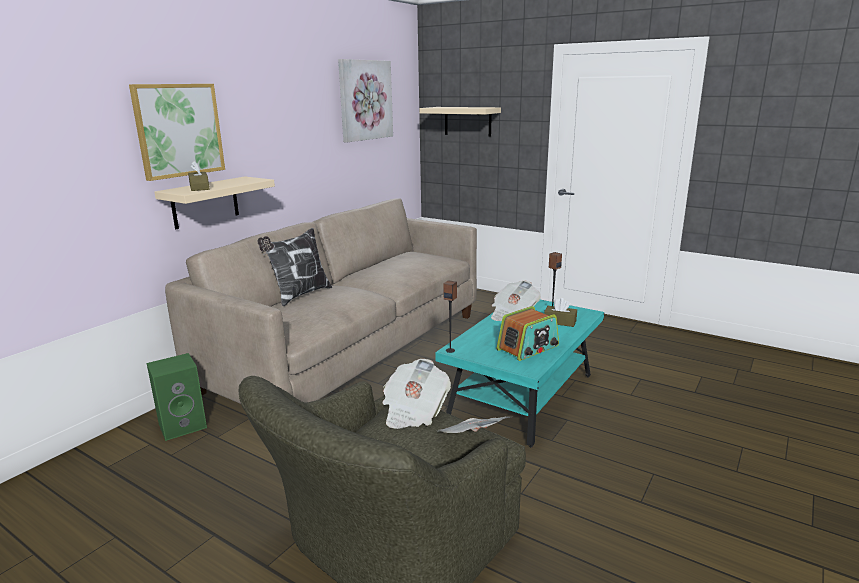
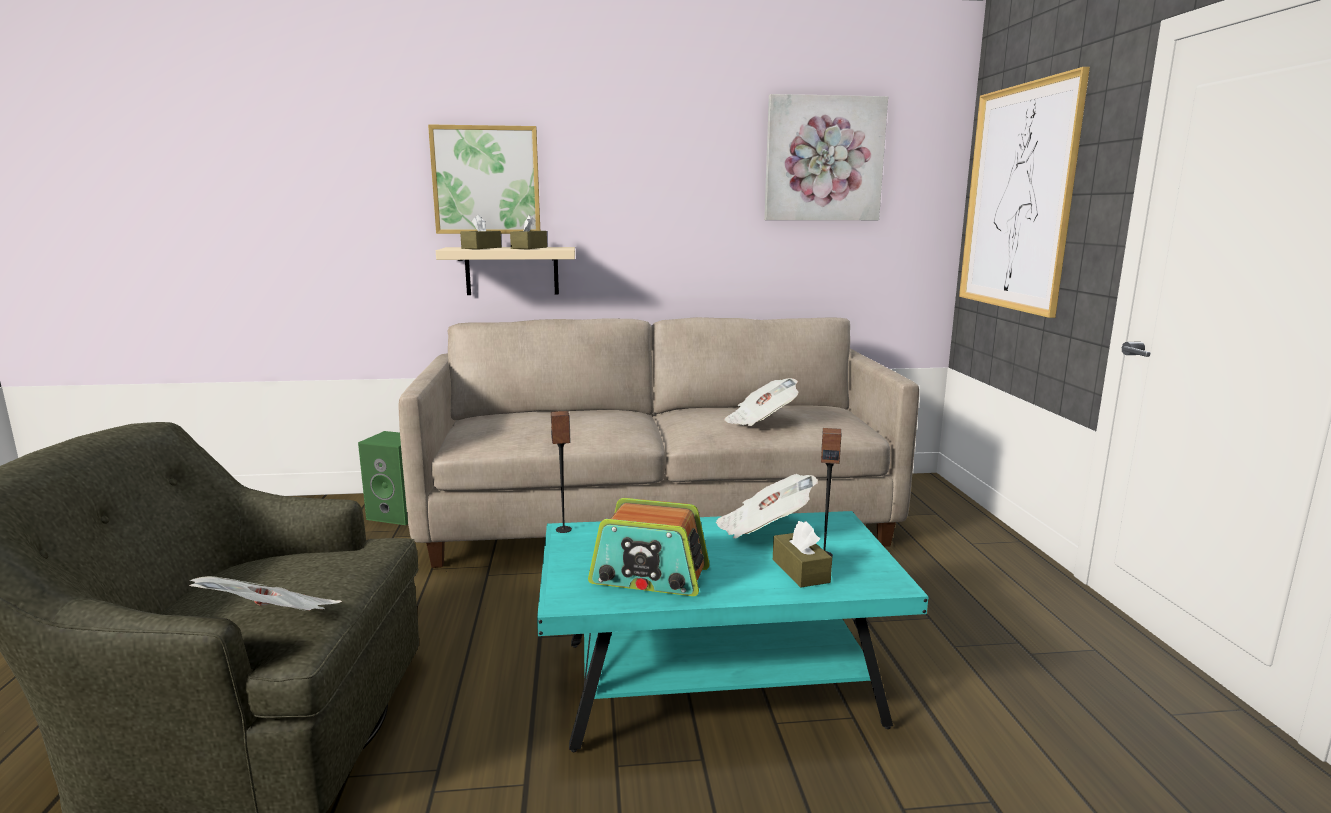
camera: 50 degrees right, 5 degrees down
(232, 182) = (529, 248): none -> brown tissue box
(299, 295) = (572, 409): pillow -> none
(413, 411) = (339, 561): newspaper -> newspaper (760, 421)
(467, 121) = (1017, 198): beige shelf -> picture

